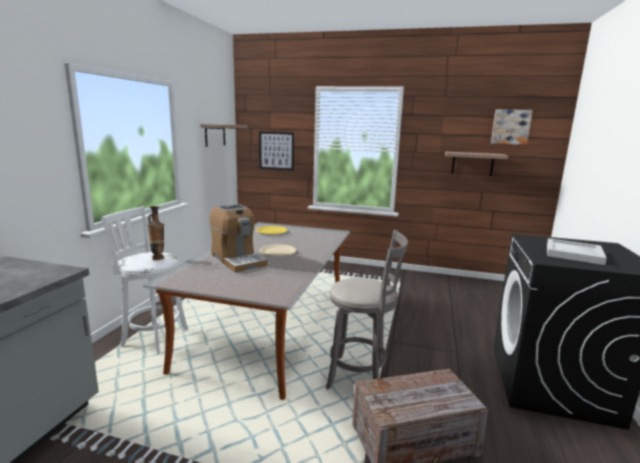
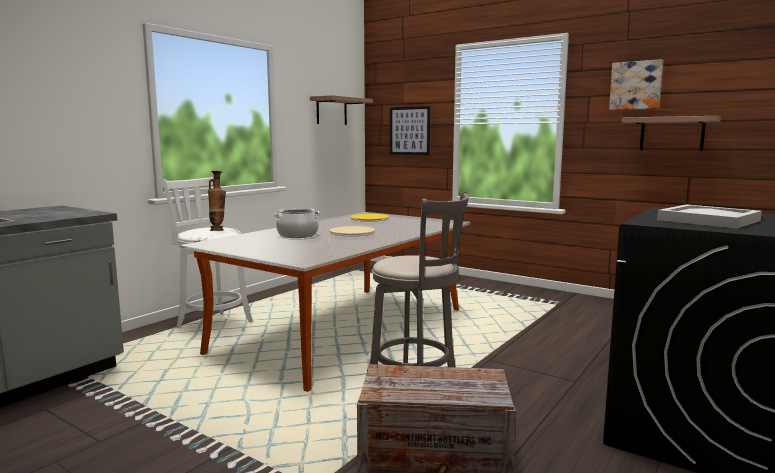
camera: 20 degrees right, 5 degrees down
(237, 260) = (297, 235): coffee machine -> cooking pot
(510, 127) = (730, 75): picture -> picture (636, 85)

